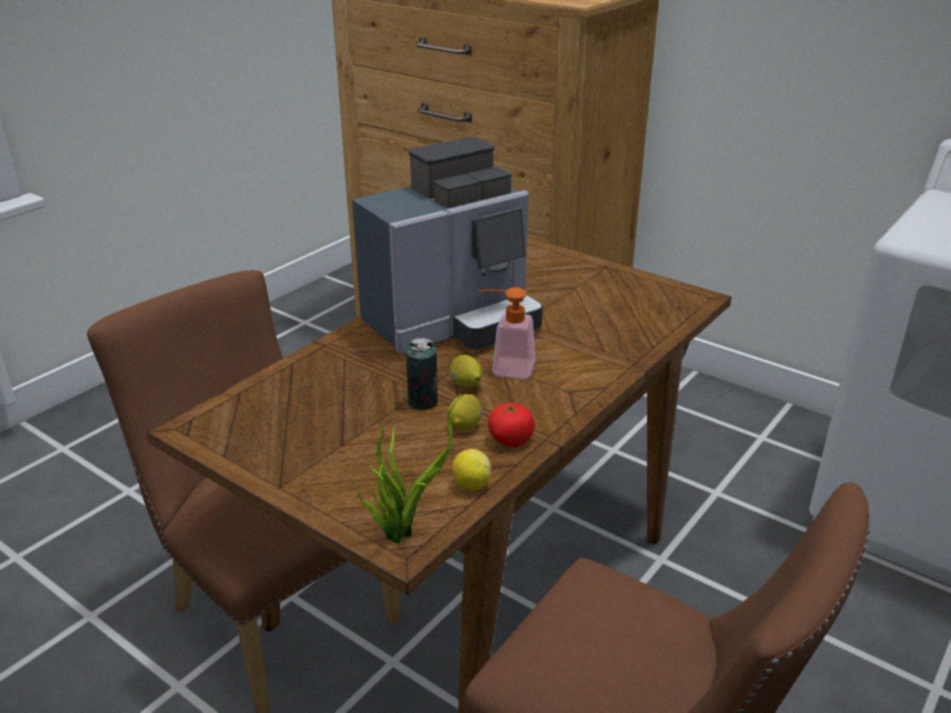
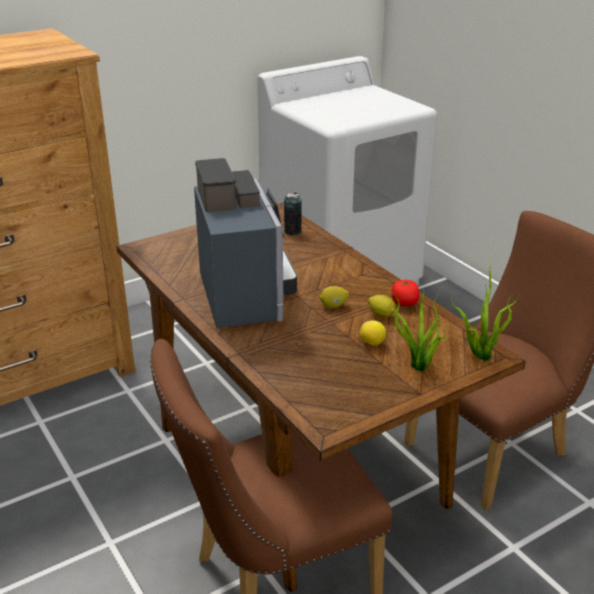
camera: 70 degrees left, 0 degrees up
(341, 477) = (419, 368): none -> potted plant
(422, 402) = (346, 325): can -> can (292, 231)
(471, 484) = (444, 324): lemon -> lemon (371, 343)
(505, 368) = (321, 289): soap dispenser -> none

